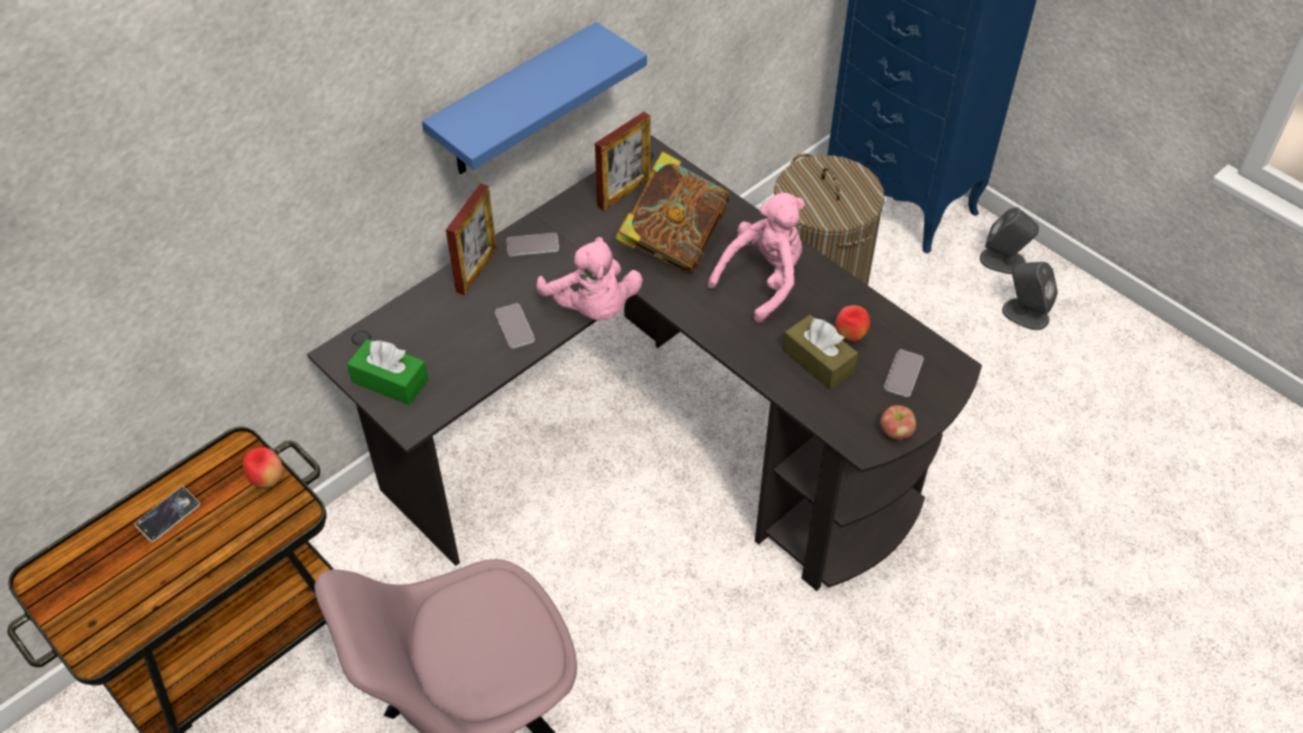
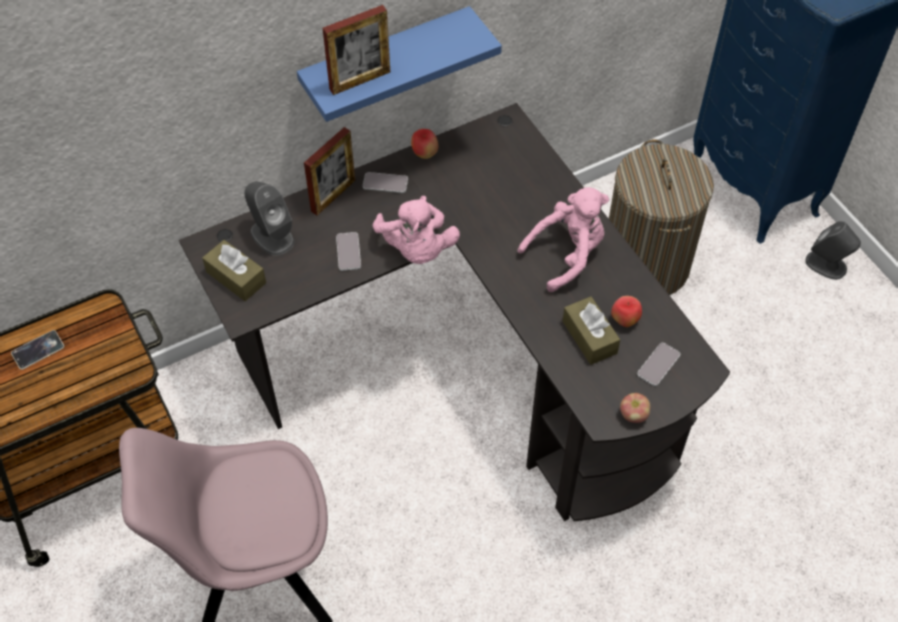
camera: 15 degrees right, 5 degrees up
(267, 479) = (119, 338): apple -> apple (425, 154)
(390, 381) = (236, 277): green tissue box -> brown tissue box
(624, 192) = (476, 151): picture frame -> picture frame (360, 81)
(672, 243) = (502, 205): book -> none
(1024, 314) = (829, 318): grey speaker -> grey speaker (272, 236)

